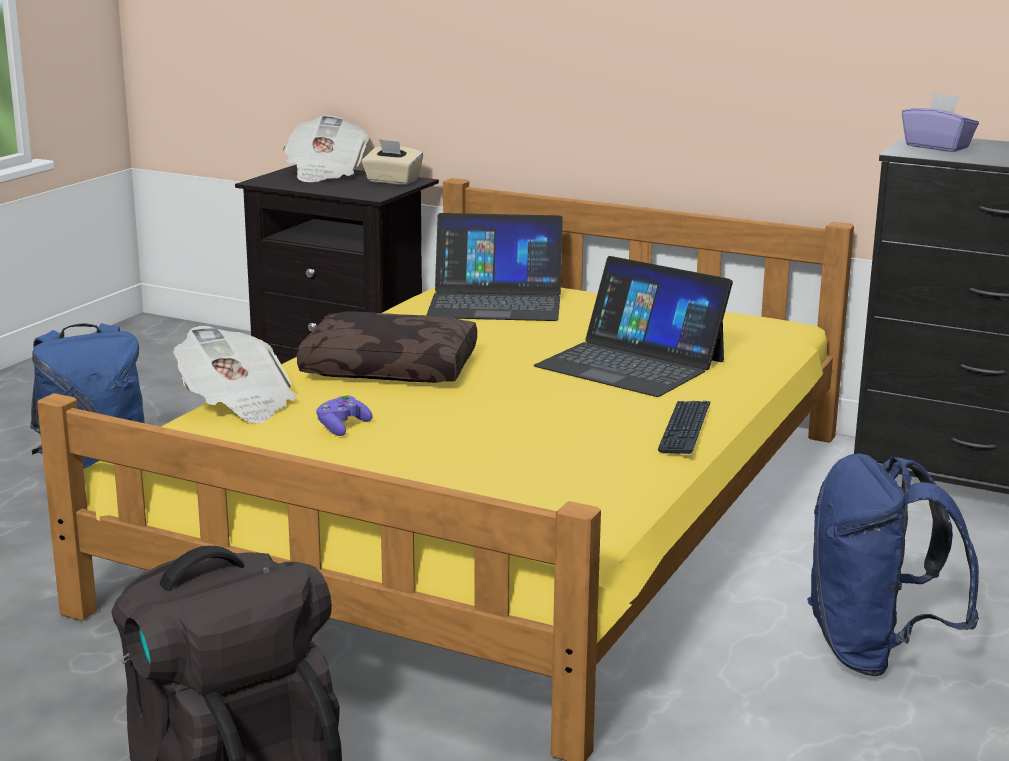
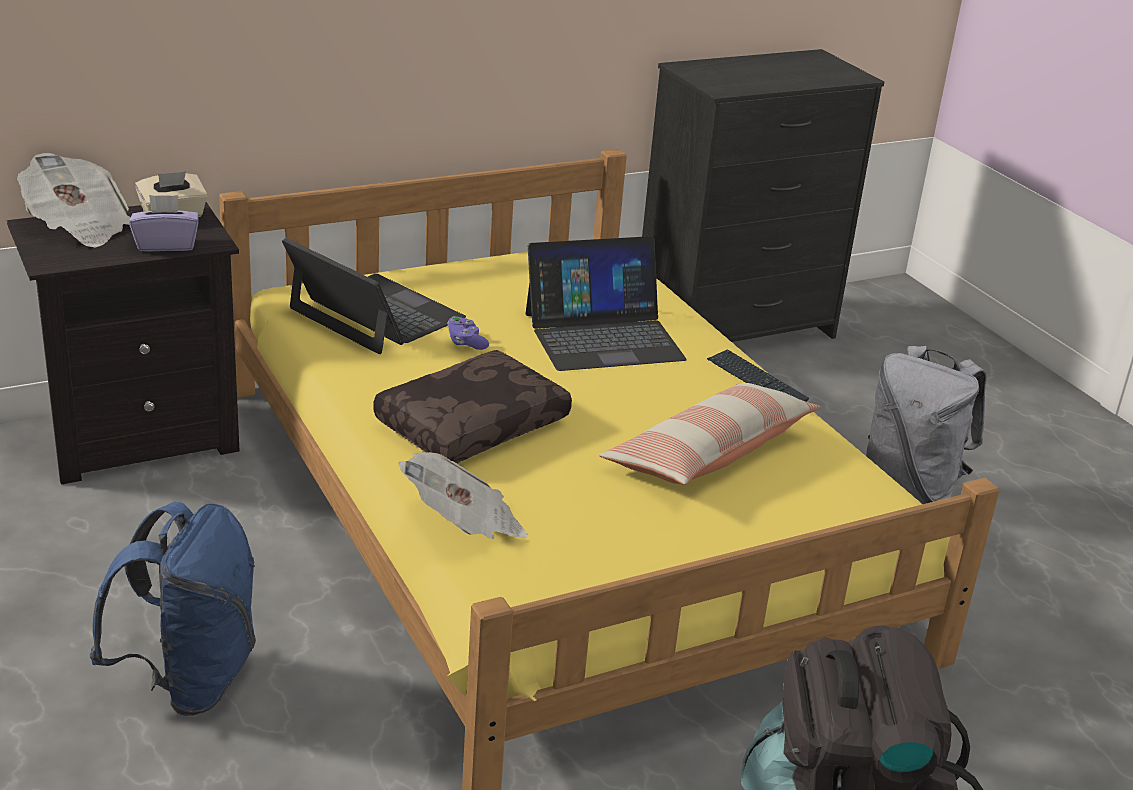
camera: 55 degrees left, 10 degrees up
(342, 427) = (584, 501): purple game controller -> purple game controller (466, 342)
(496, 301) = (375, 314): laptop -> laptop turned 90 degrees counterclockwise
(509, 445) = (709, 453): none -> pillow
(874, 652) = (910, 488): blue backpack -> grey backpack
(937, 146) = (717, 77): purple tissue box -> purple tissue box (166, 244)

